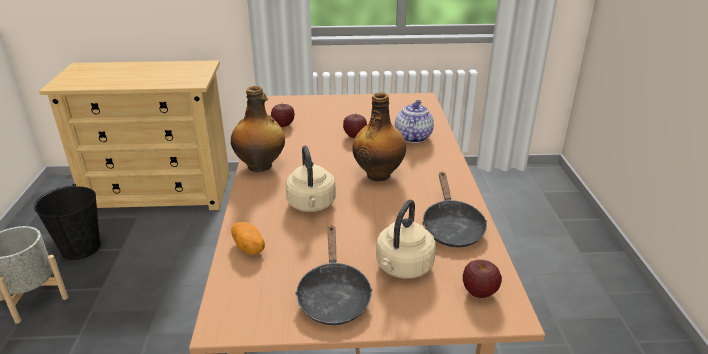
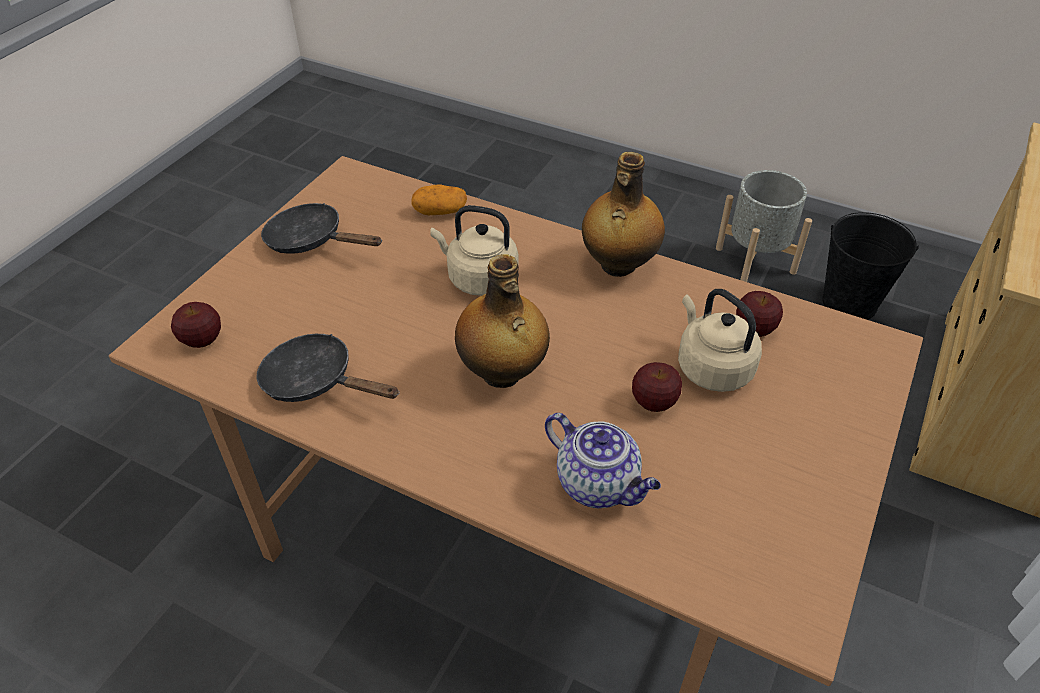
camera: 120 degrees right, 15 degrees up
(403, 268) = (296, 302): beige kettle -> beige kettle (711, 367)

